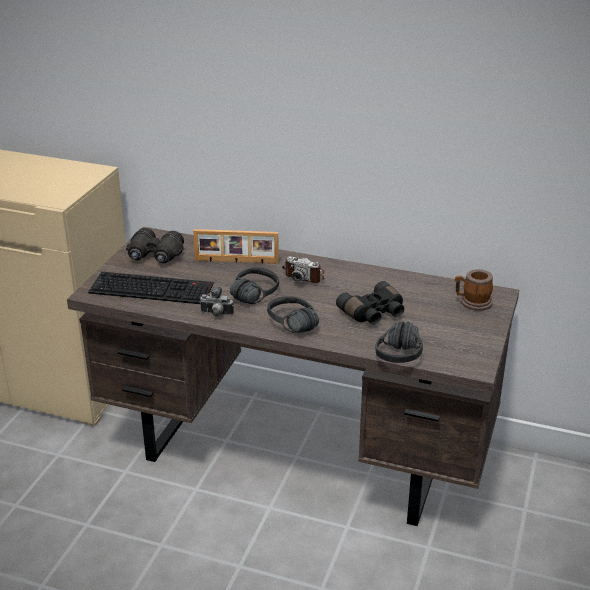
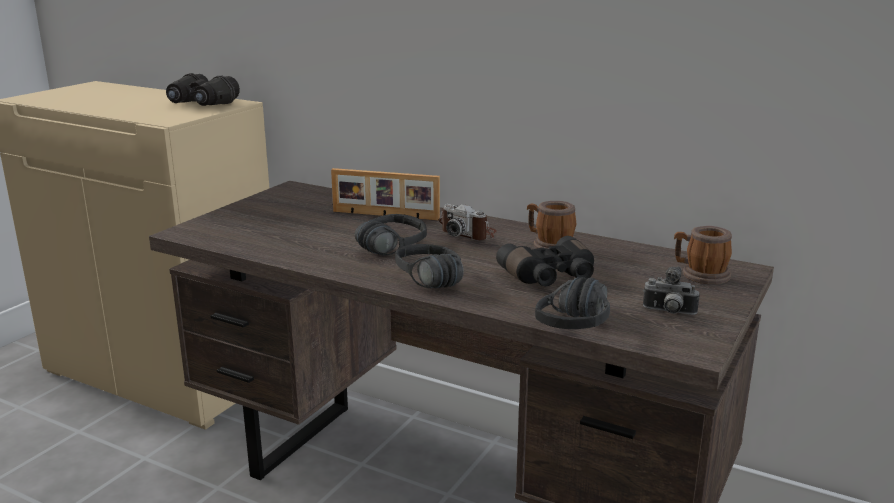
camera: 10 degrees right, 10 degrees down
(153, 288) = (264, 233): keyboard -> none
(155, 256) = (285, 205): black binoculars -> black binoculars (202, 104)
(216, 314) = (329, 263): camera -> camera (668, 313)
(366, 282) = (549, 245): none -> mug

